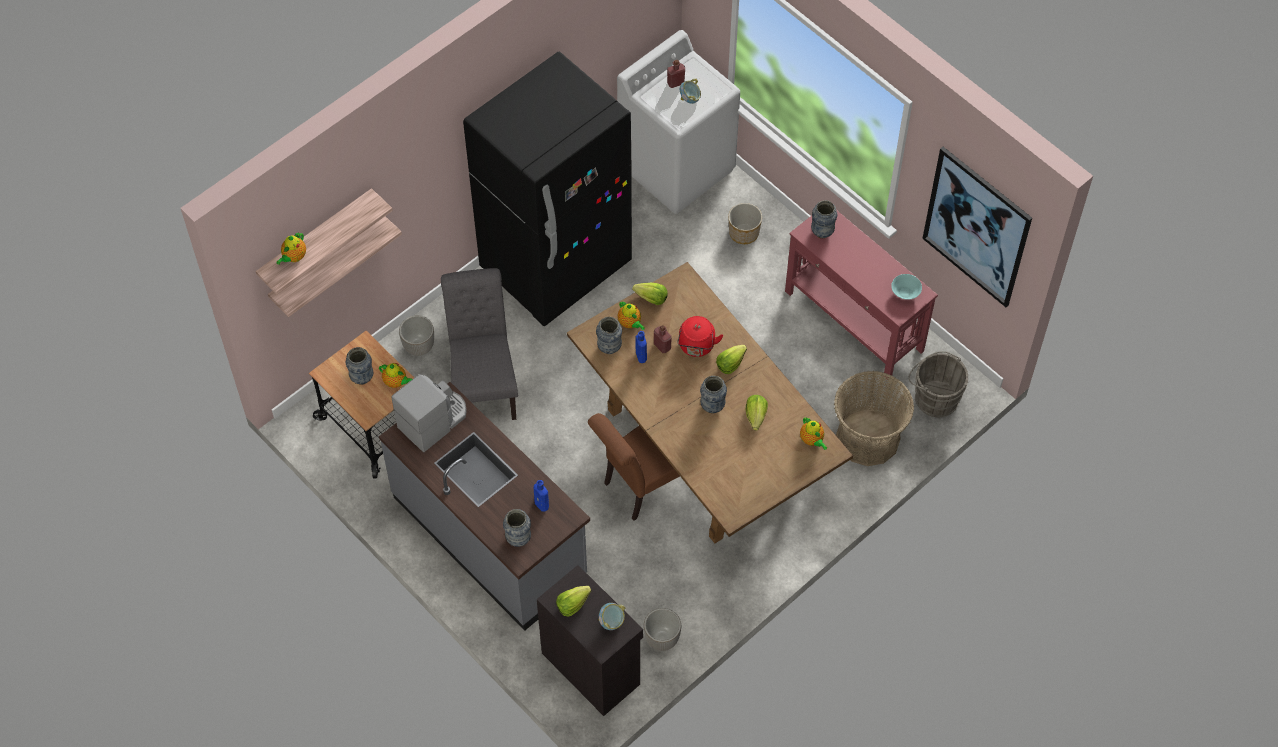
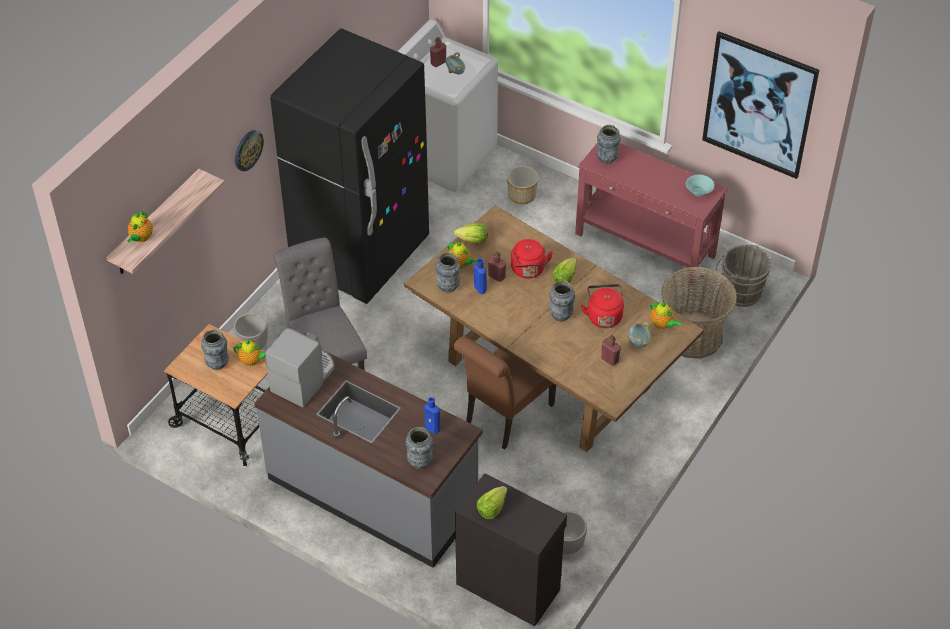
camera: 15 degrees left, 10 degrees down
(327, 262) = (166, 252): shelf -> none
(433, 167) = (248, 150): none -> wall clock
(611, 622) = (535, 515): bowl -> bowl (638, 343)
(745, 467) = (609, 359): none -> red bottle
(756, 416) = (604, 316): lettuce -> red kettle

